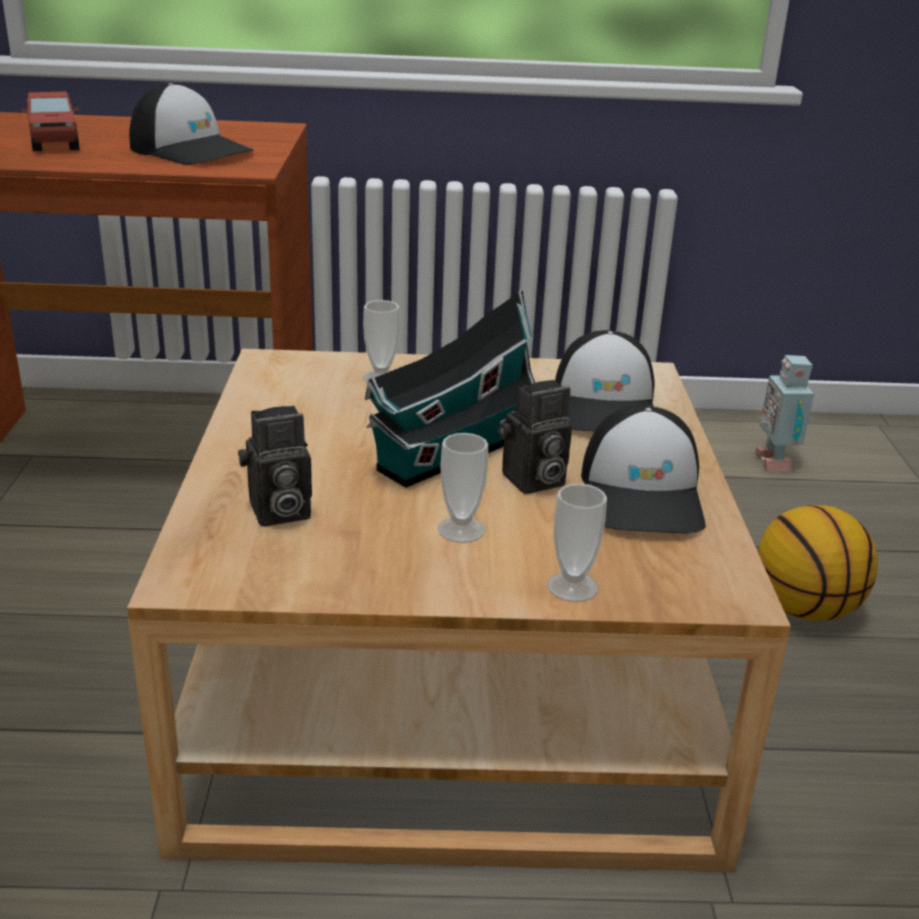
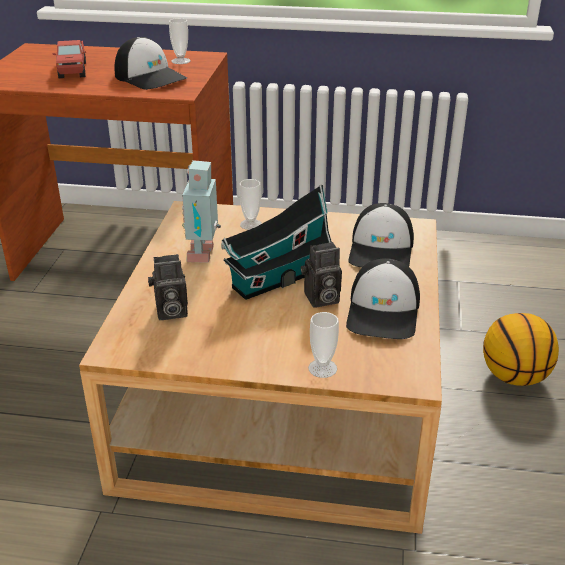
camera: 10 degrees right, 5 degrees up
(461, 530) = (270, 328): cup -> cup (180, 61)
(775, 461) = (526, 274): toy robot -> toy robot (204, 254)

